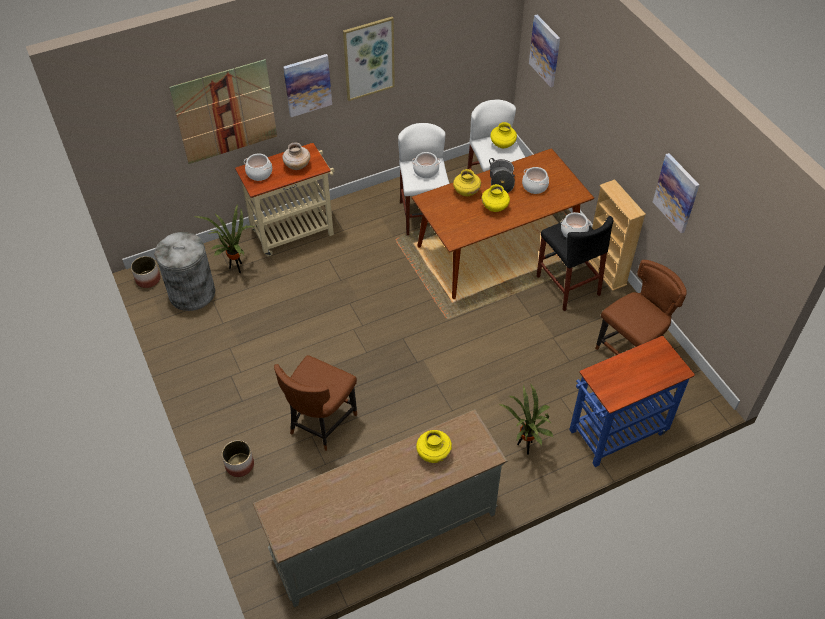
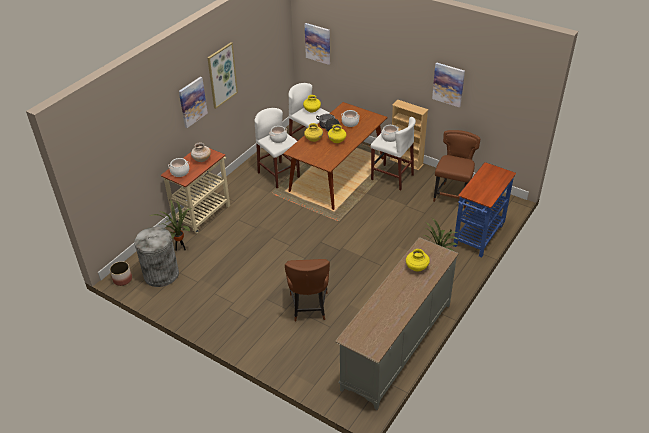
camera: 30 degrees left, 10 degrees down
(225, 112) = (150, 133): picture -> none
(239, 465) = (276, 353): planter -> none
(567, 285) = (392, 177): black stool -> white stool

